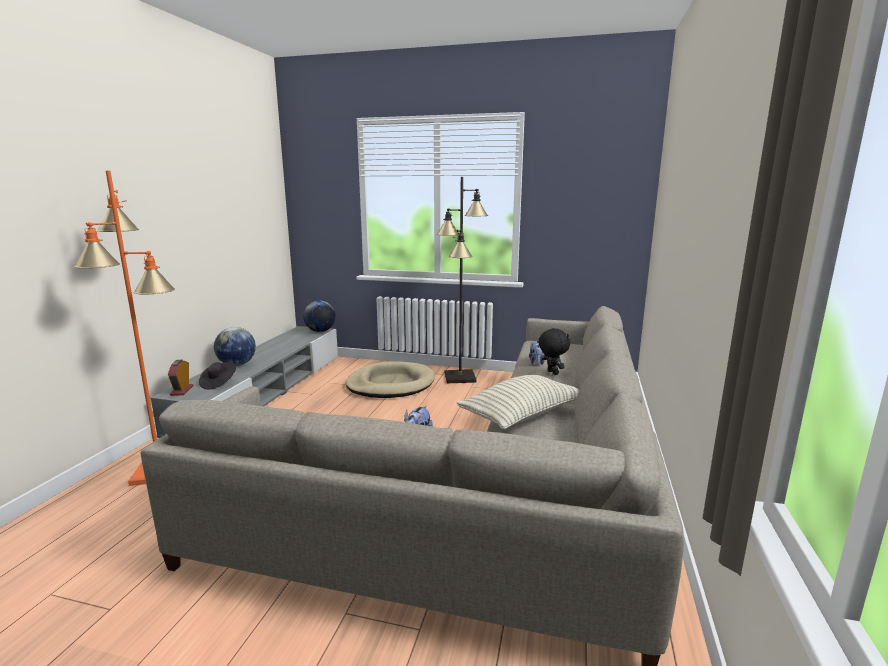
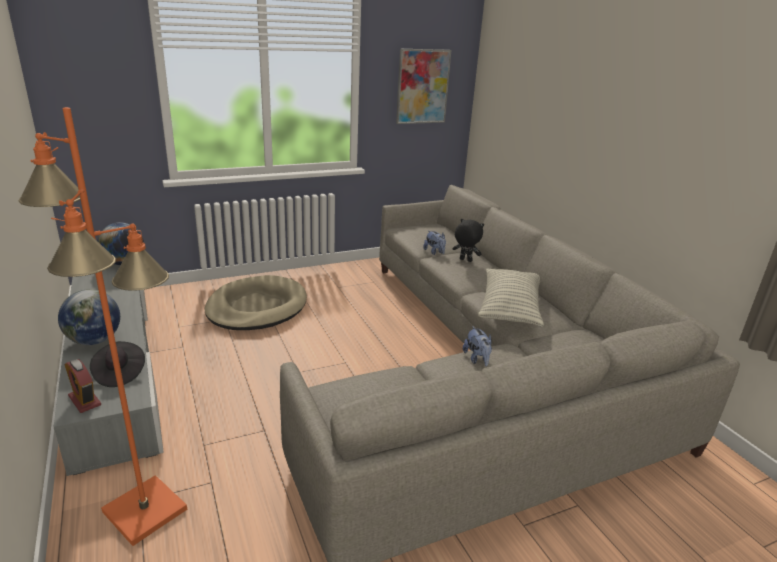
camera: 40 degrees left, 10 degrees up
(460, 377) = (315, 280): black floor lamp -> none
(589, 208) = (422, 86): none -> picture

